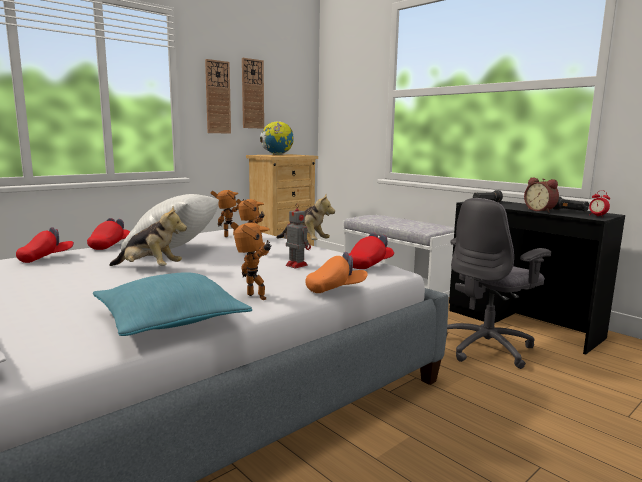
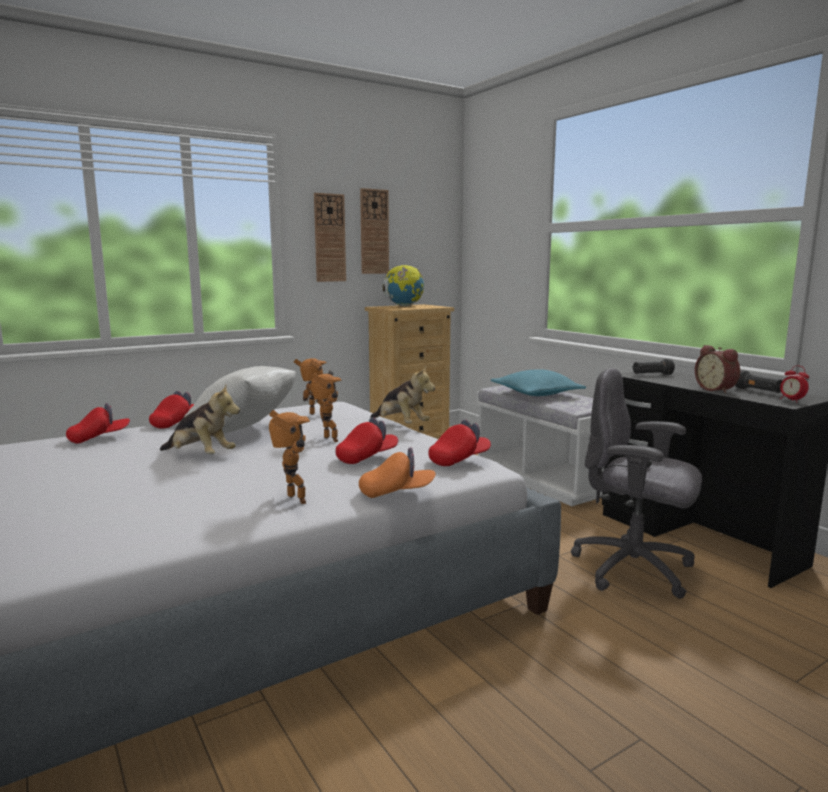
camera: 10 degrees right, 0 degrees up
(170, 319) = (185, 524): turquoise pillow -> turquoise pillow (536, 394)
(295, 265) = (367, 457): toy robot -> red cap
(487, 348) = (634, 570): grey office chair -> grey office chair turned 60 degrees clockwise

